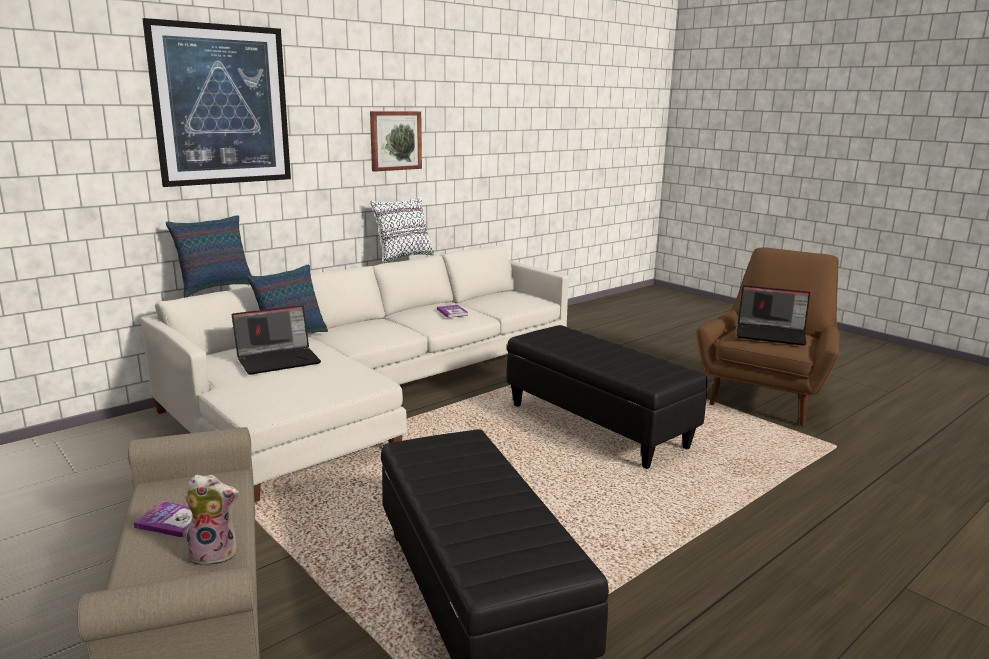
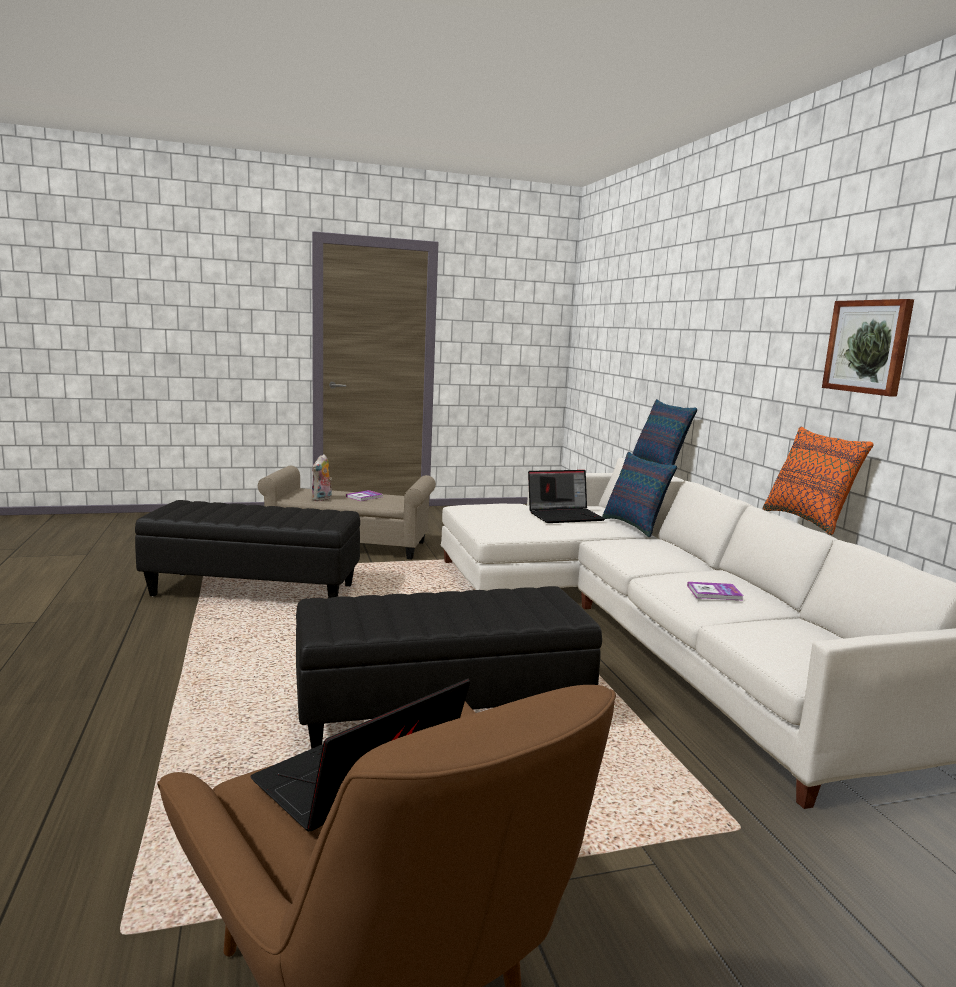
camera: 115 degrees right, 5 degrees down
(222, 105) = (715, 299): picture -> none
(279, 360) = (565, 515): laptop -> laptop turned 105 degrees counterclockwise
(404, 258) = (806, 522): white pillow -> orange pillow

